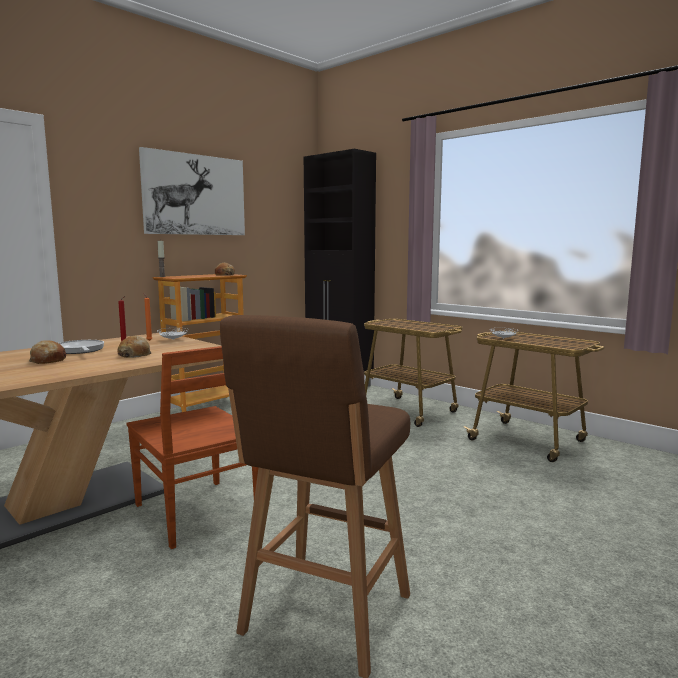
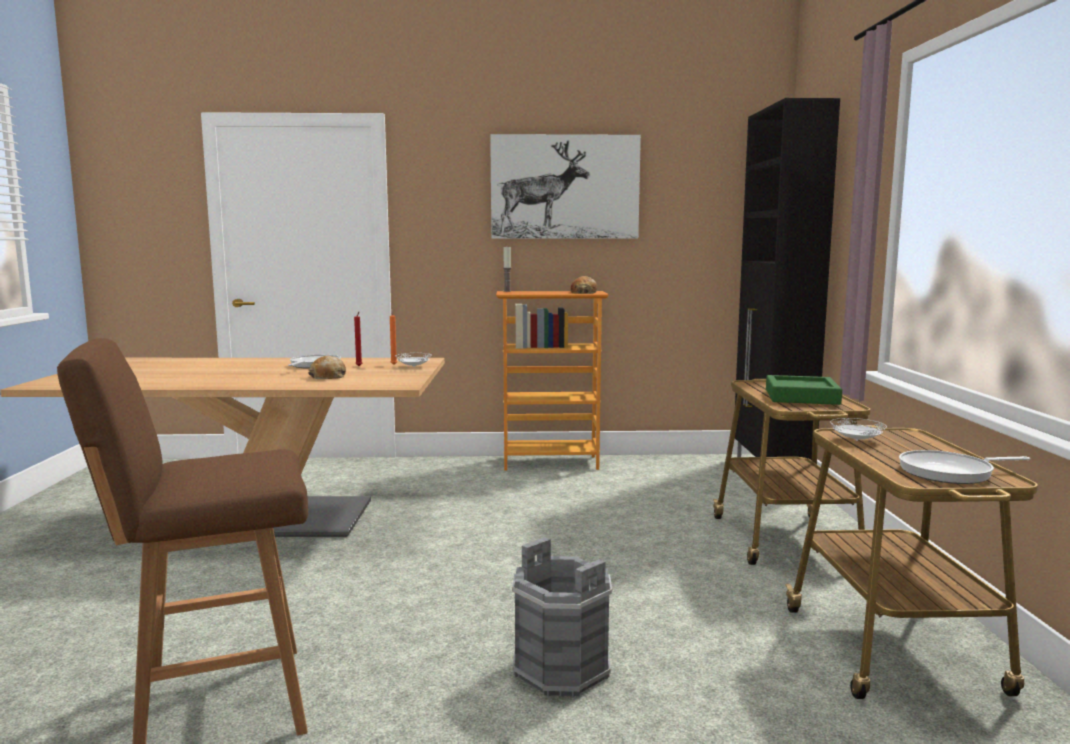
camera: 45 degrees right, 0 degrees up
(47, 360) = (263, 370): bread -> none
(198, 513) = (329, 565): brown chair -> none
(420, 325) = (801, 397): none -> green tray
(446, 501) = (562, 668): none -> grey bucket
(567, 343) = (950, 473): none -> frying pan

